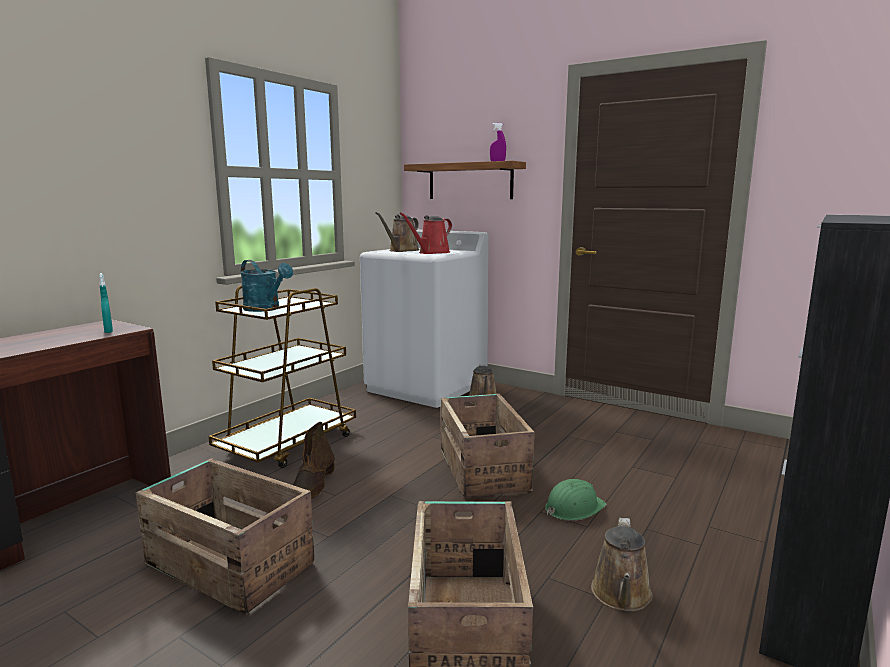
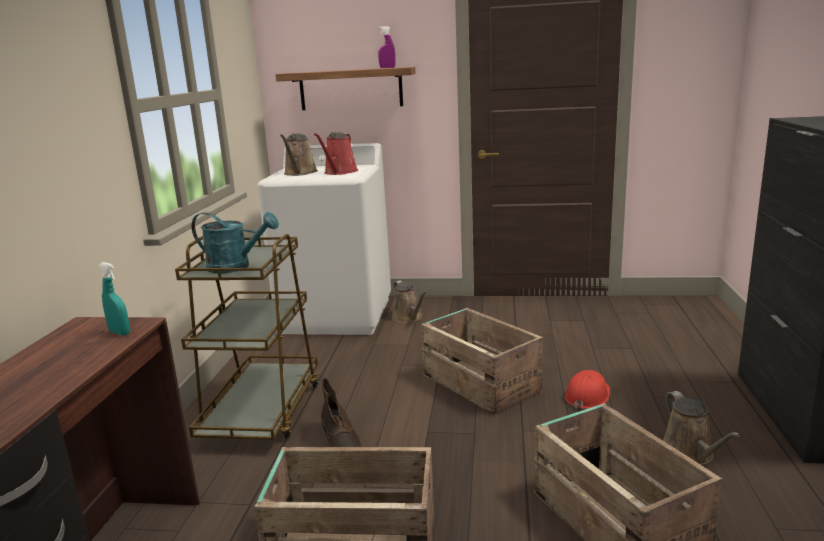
camera: 25 degrees left, 5 degrees up
(573, 508) = (587, 396): green hard hat -> red hard hat

